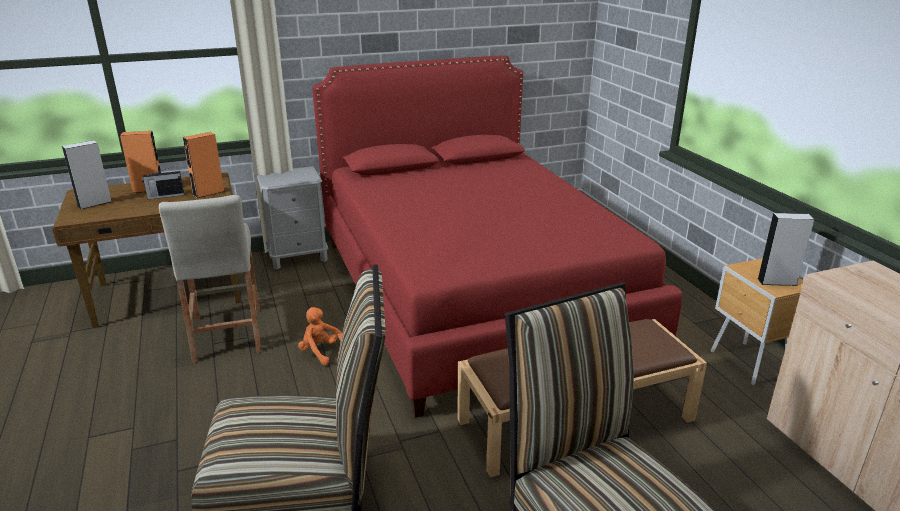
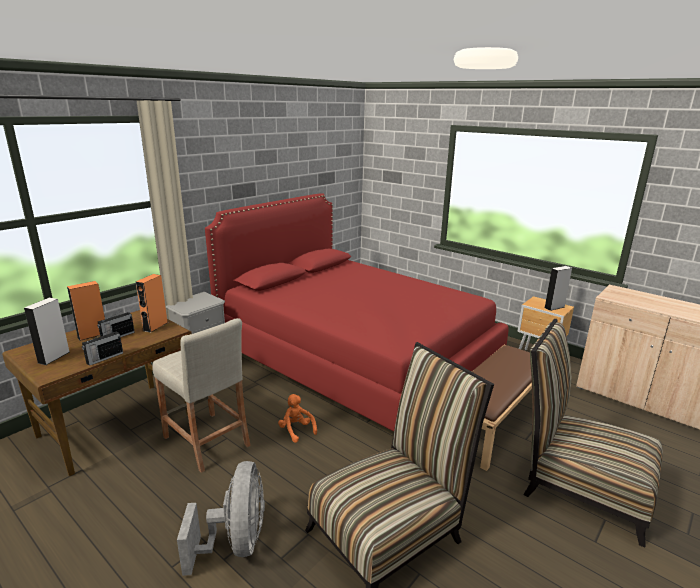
camera: 30 degrees left, 5 degrees down
(129, 214) = (104, 358): none -> radio
(155, 439) = (236, 543): none -> grey fan
(321, 352) = (296, 430): orange plush toy -> orange plush toy turned 45 degrees clockwise

